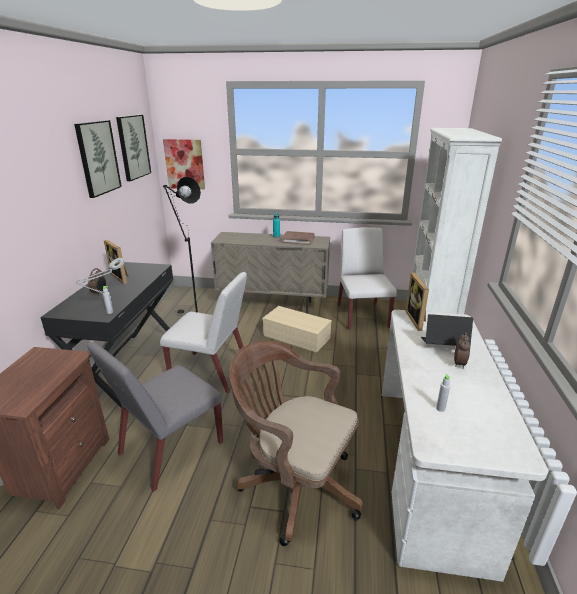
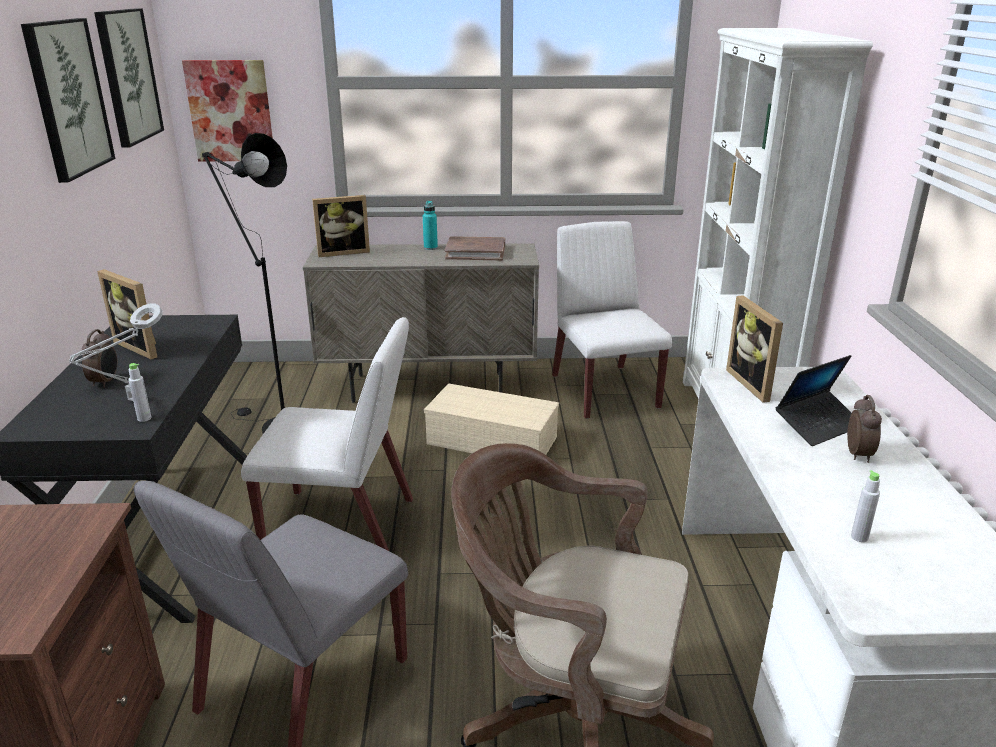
camera: 10 degrees left, 0 degrees up
(232, 236) = (343, 252): none -> picture frame
(443, 346) = (818, 425): laptop -> laptop turned 150 degrees clockwise

